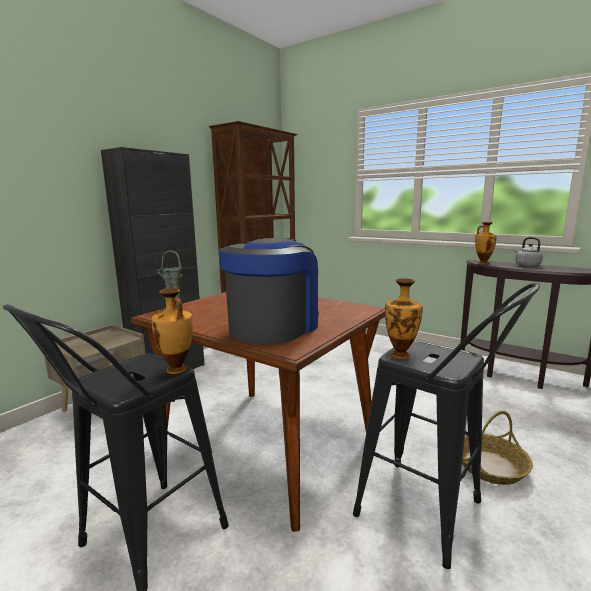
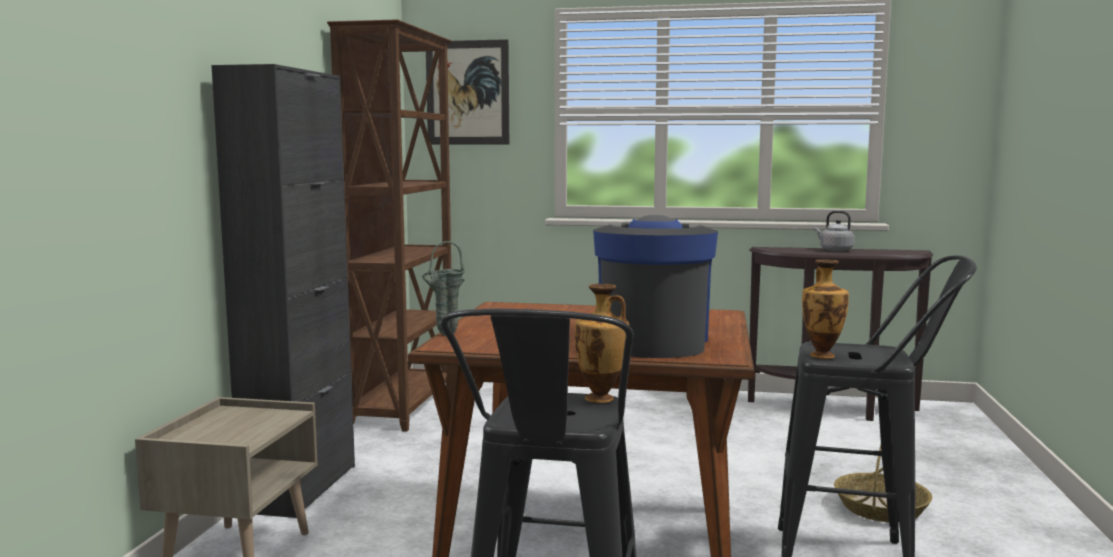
camera: 25 degrees left, 5 degrees down
(311, 164) = (467, 92): none -> picture
(483, 263) = (779, 250): vase -> none

